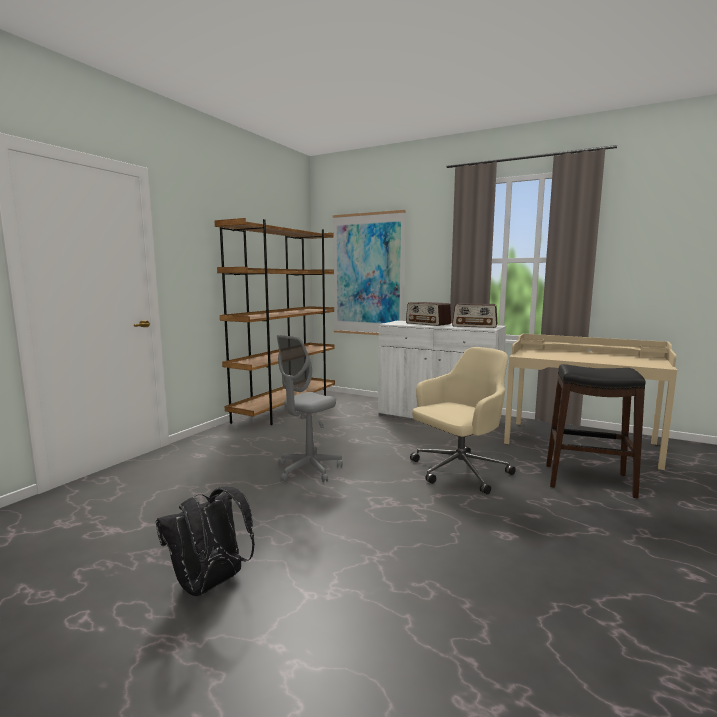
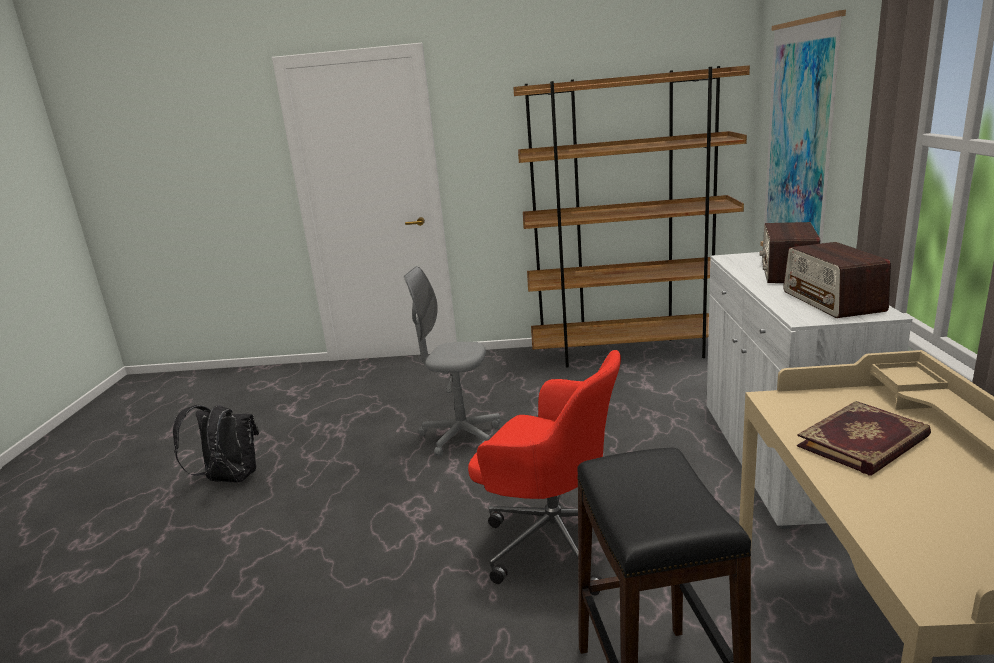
camera: 65 degrees right, 10 degrees up
(458, 471) = (553, 538): beige office chair -> red office chair
(565, 355) = (864, 442): none -> book

